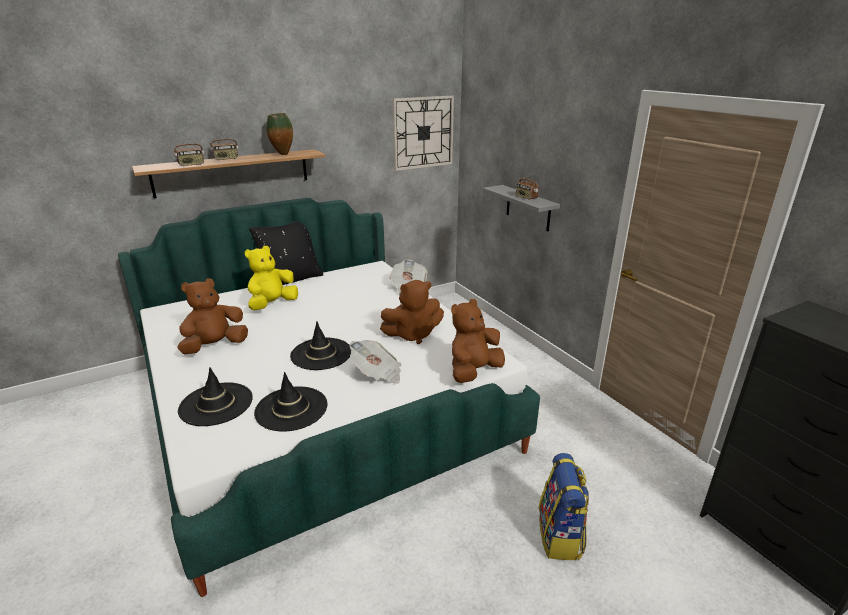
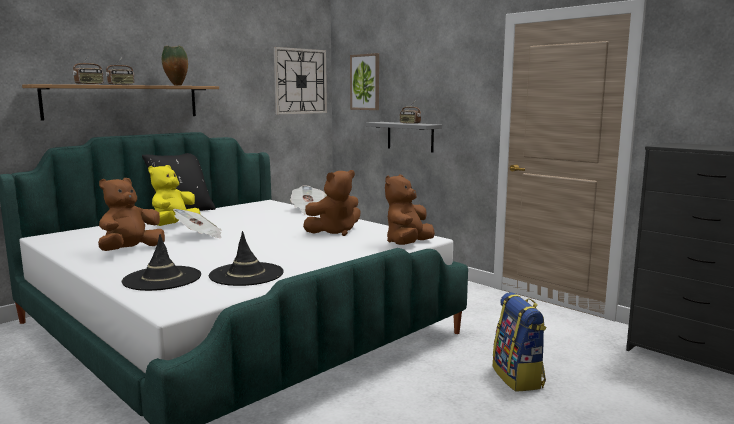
camera: 15 degrees left, 15 degrees down
(321, 354) = (251, 247): black hat -> none
(377, 374) = (317, 252): newspaper -> newspaper (200, 236)
(490, 137) = (365, 82): none -> picture

